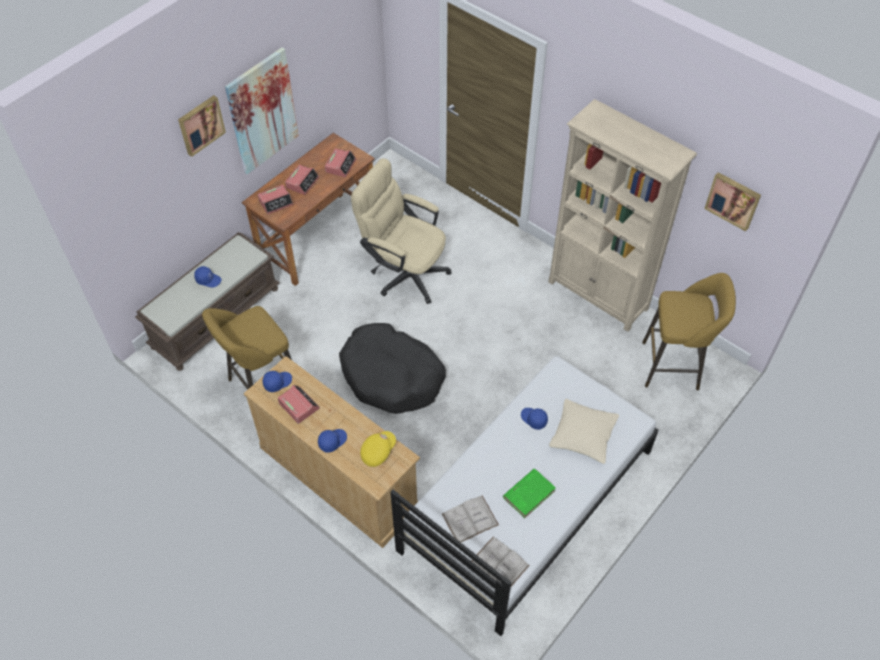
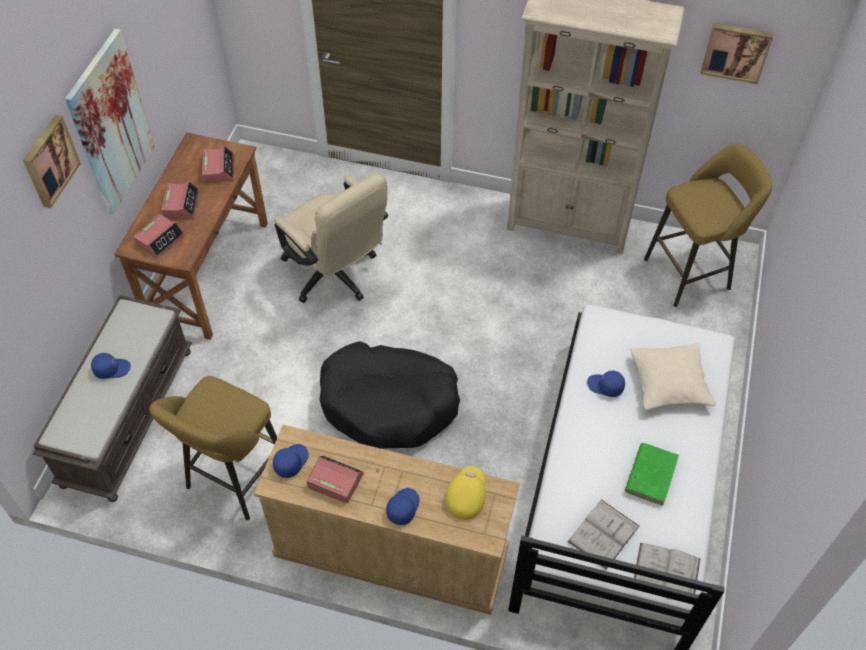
camera: 25 degrees left, 0 degrees up
(404, 272) = (336, 276): beige office chair -> beige office chair turned 135 degrees counterclockwise

